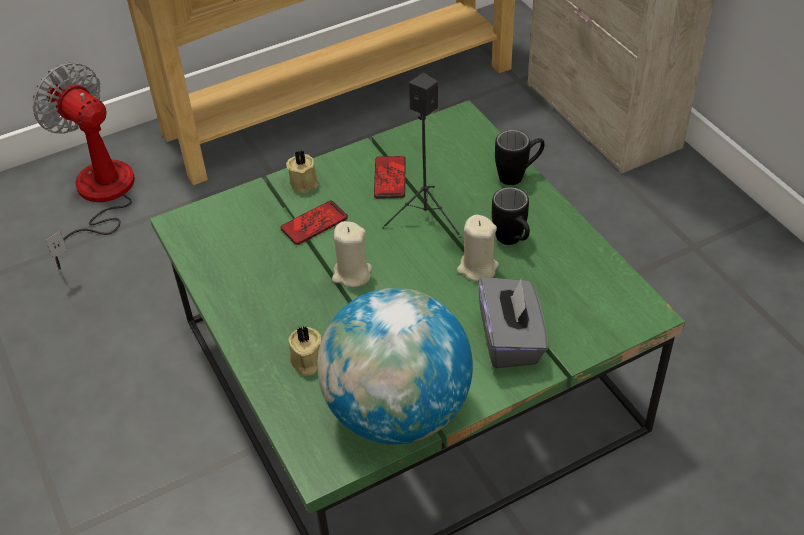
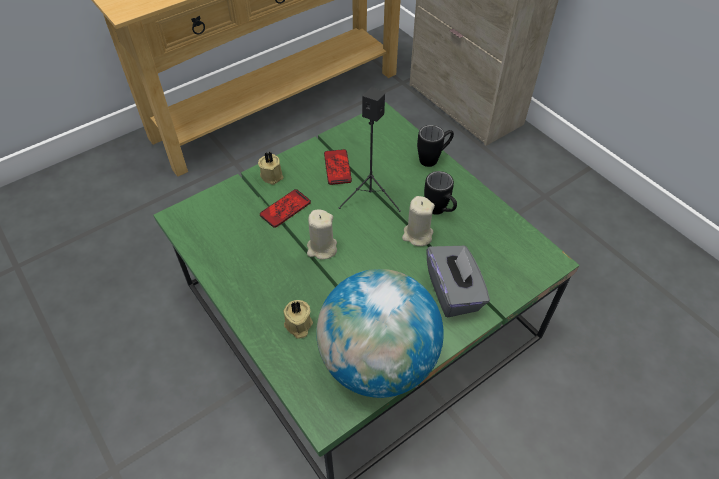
camera: 10 degrees left, 5 degrees up
(99, 198) = (106, 192): fan -> none

